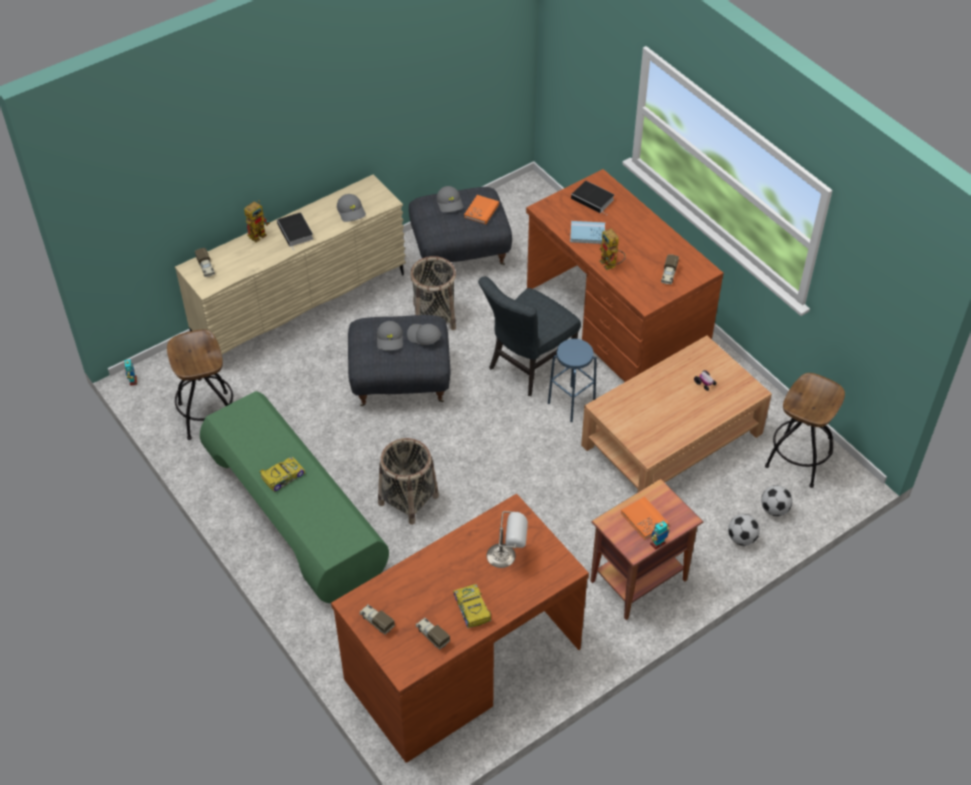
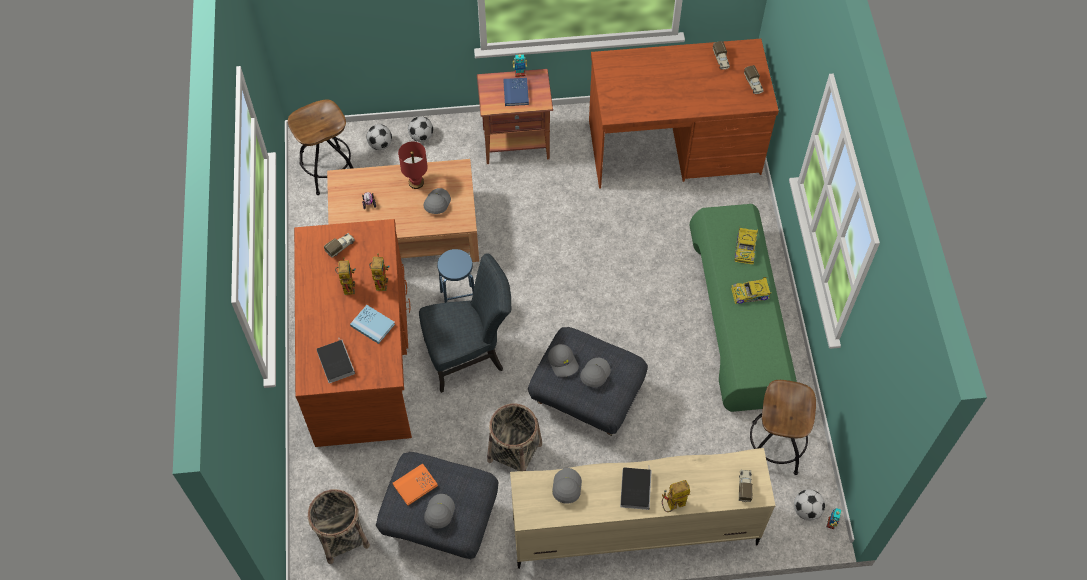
camera: 150 degrees left, 10 degrees up
(159, 381) = (806, 510): none -> football
(408, 500) = (643, 282): basket -> basket (341, 536)
(472, 609) = (684, 63): toy car -> toy car (745, 248)
(507, 555) = (638, 86): white table lamp -> none
(635, 251) = (347, 284): none -> toy robot
(642, 411) = (436, 203): none -> grey cap
(644, 519) = (516, 93): orange book -> blue book
(678, 421) = (416, 183): none -> red table lamp

